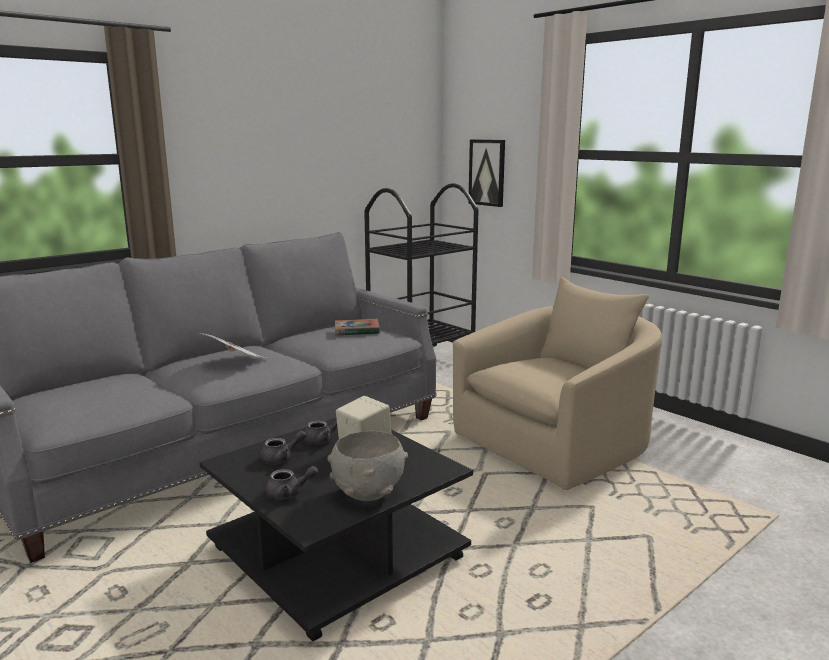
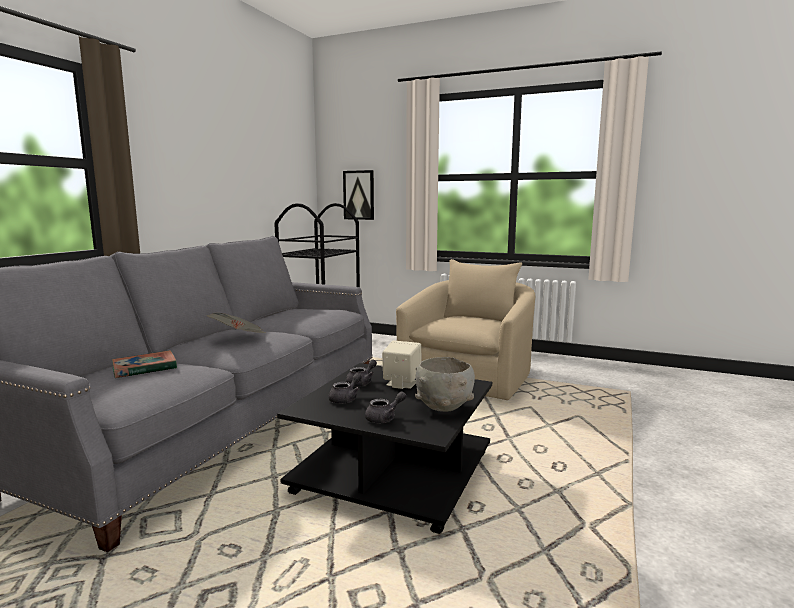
camera: 25 degrees left, 5 degrees down
(357, 331) = (311, 310): book -> book (144, 368)

